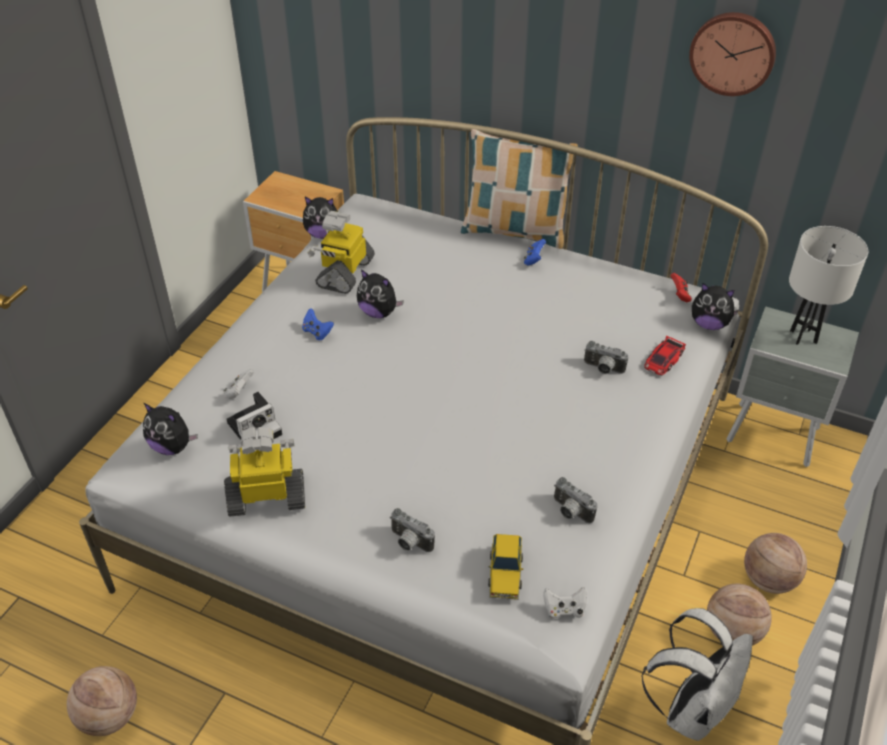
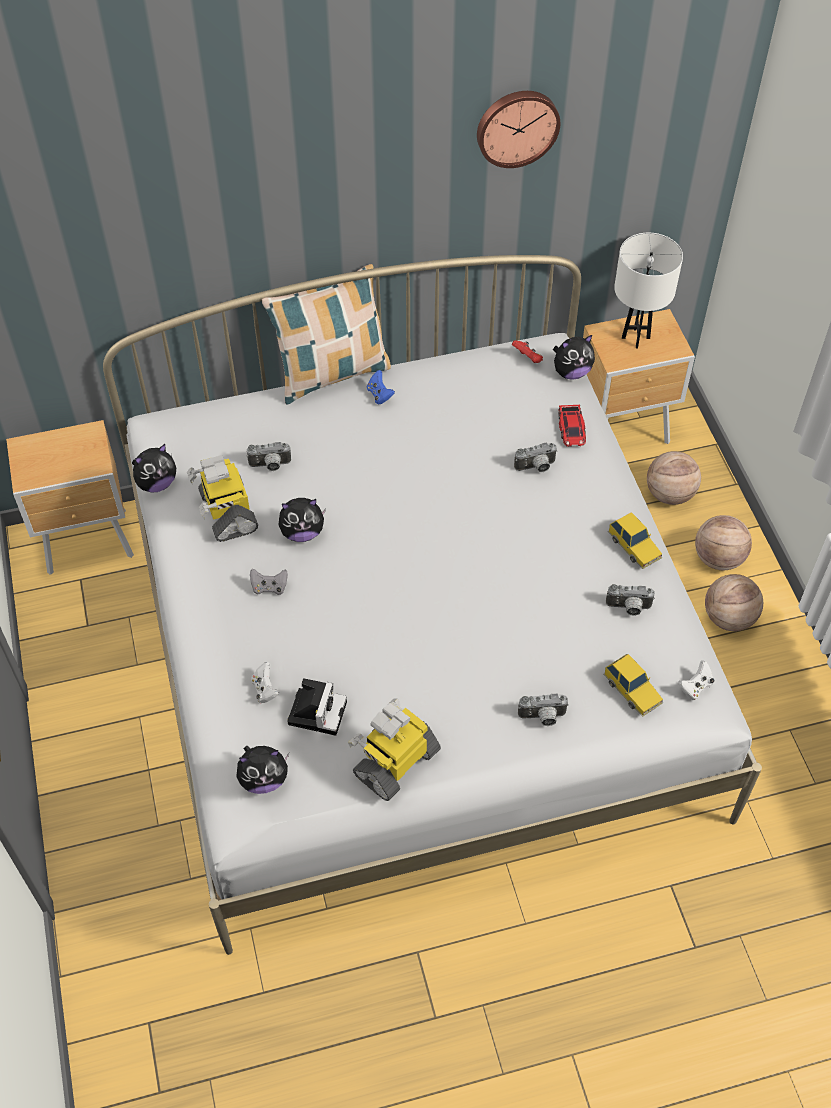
camera: 40 degrees left, 10 degrees up
(109, 716) = (346, 1046): basketball -> basketball (670, 494)
(317, 332) = (269, 587): blue game controller -> grey game controller
(405, 261) = (270, 466): none -> camera
(626, 471) = (634, 546): none -> toy car
(691, 708) = (750, 697): white backpack -> none
(774, 436) = (624, 431): grey nightstand -> brown nightstand

